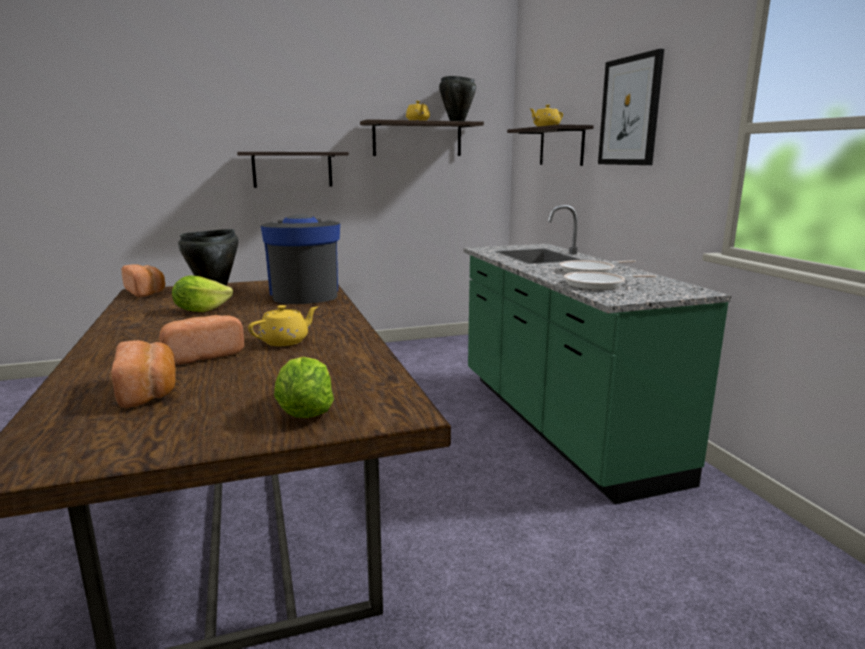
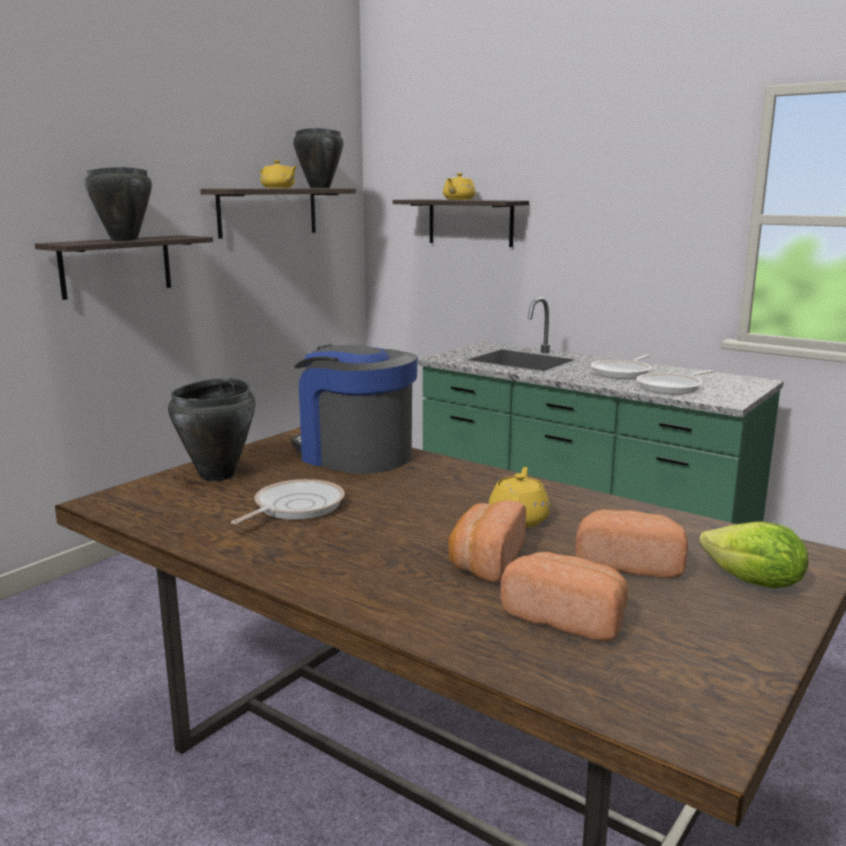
camera: 35 degrees left, 0 degrees up
(146, 292) = (120, 501): bread -> bread (628, 564)
(201, 310) = (295, 507): lettuce -> frying pan
(288, 151) = (123, 240): none -> black cooking pot
(630, 111) = (590, 190): picture -> none

